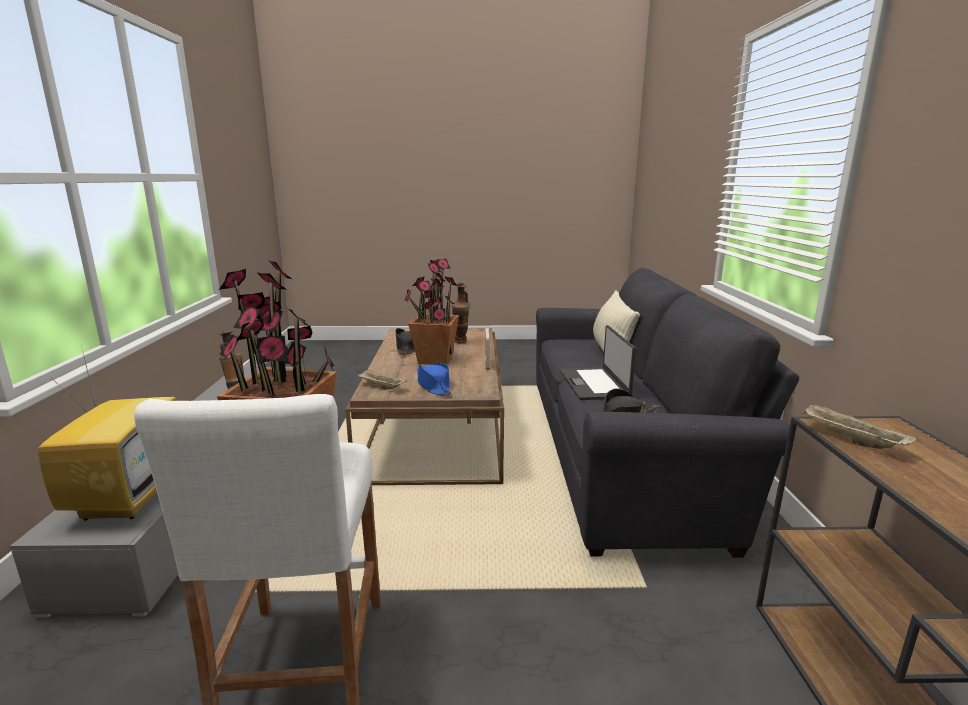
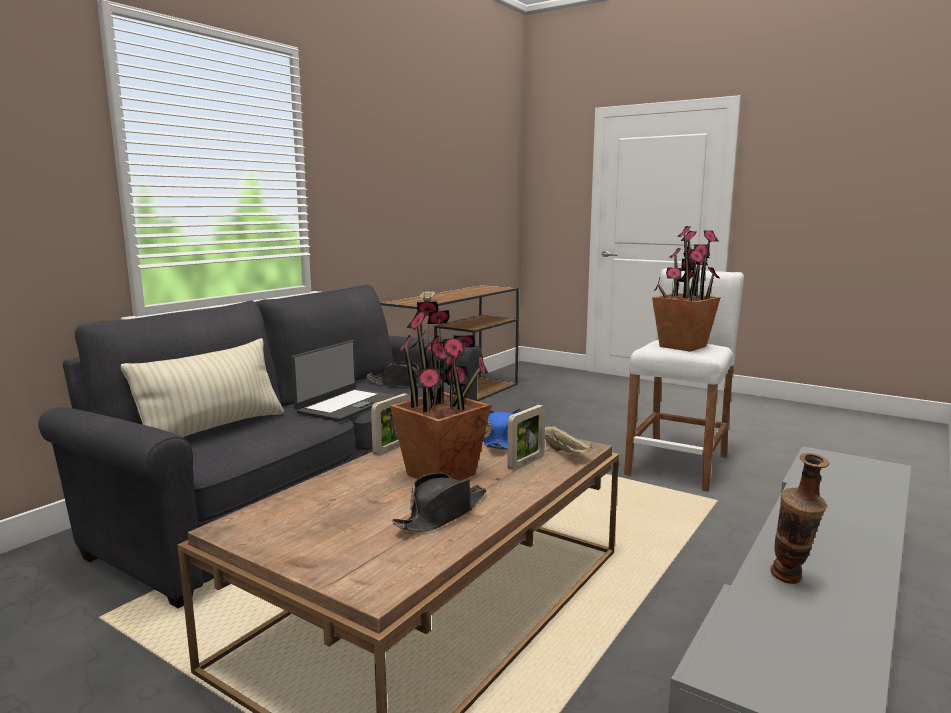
camera: 145 degrees left, 5 degrees down
(129, 495) = (842, 476): television -> none
(397, 375) = (526, 463): none -> picture frame
(461, 343) = (338, 500): vase -> none

